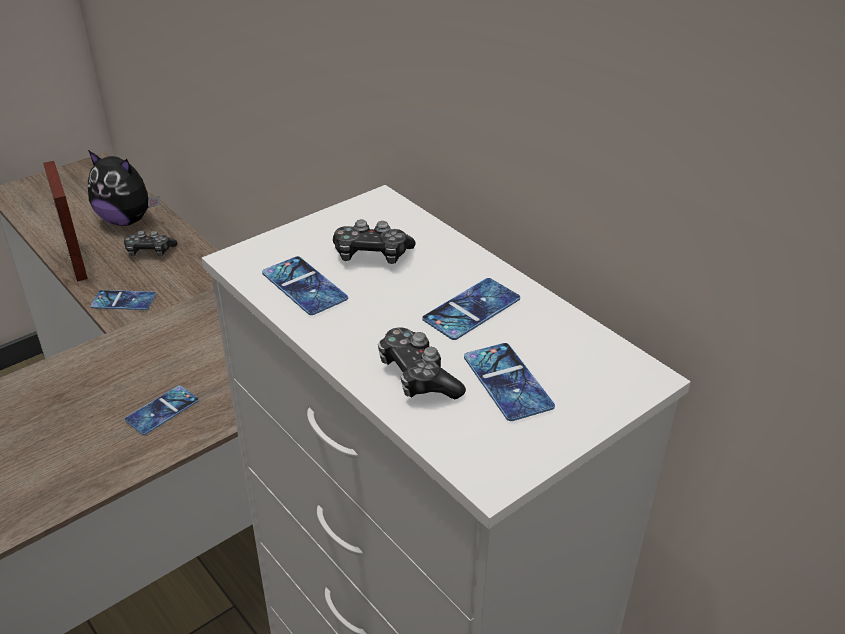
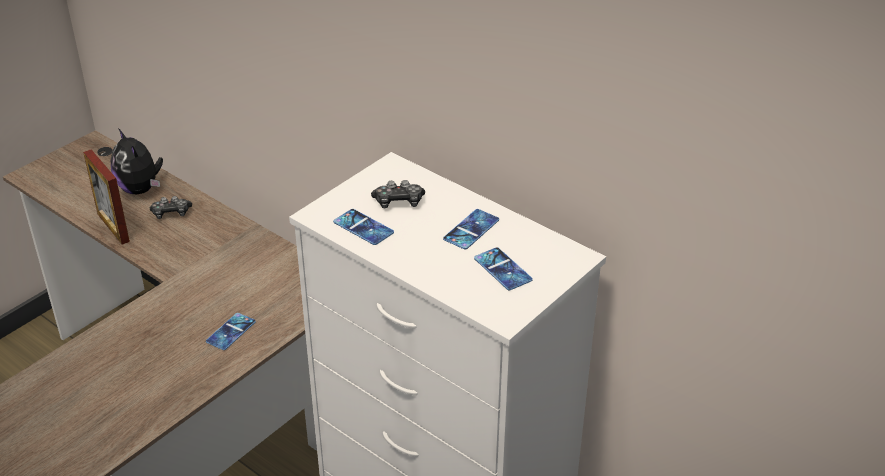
camera: 10 degrees left, 0 degrees up
(123, 301) = (166, 255): phone -> none
(127, 220) = (141, 189): plush toy -> plush toy turned 45 degrees clockwise
(418, 376) = (450, 272): game controller -> none

